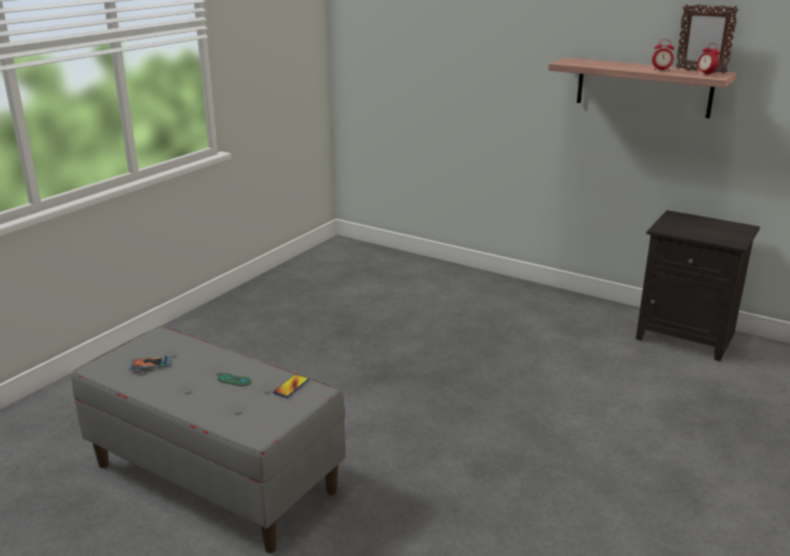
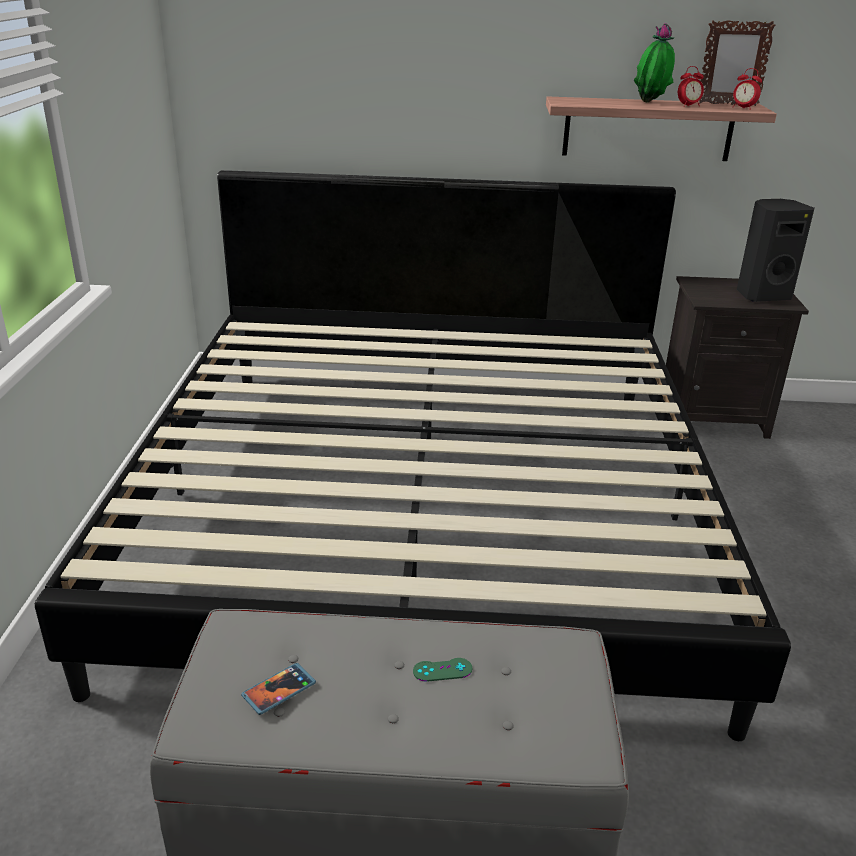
camera: 30 degrees left, 5 degrees up
(291, 386) = (534, 650): phone -> none
(395, 339) = (426, 509): none -> bed
(635, 66) = (650, 103): none -> potted plant
(720, 233) = (762, 295): none -> black speaker

